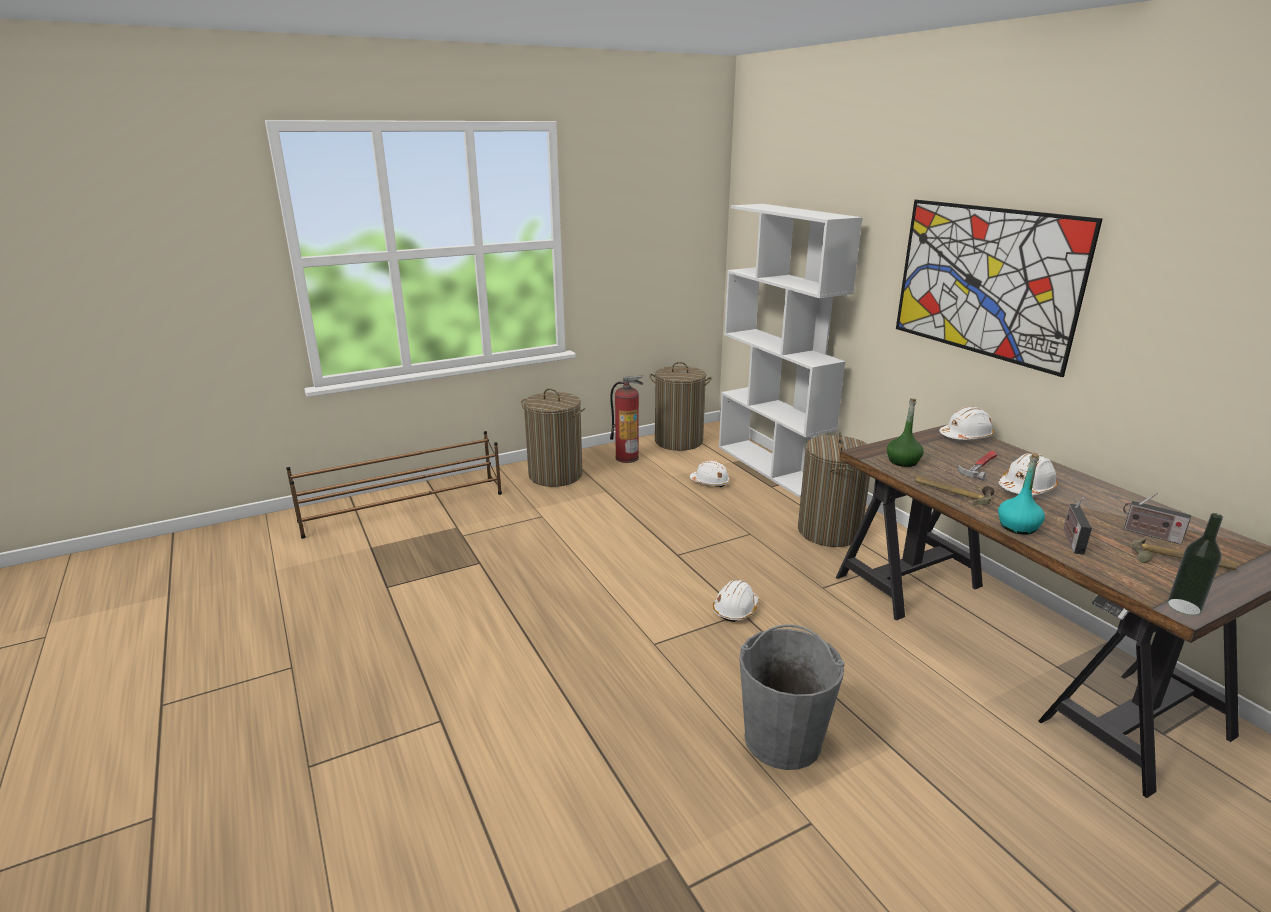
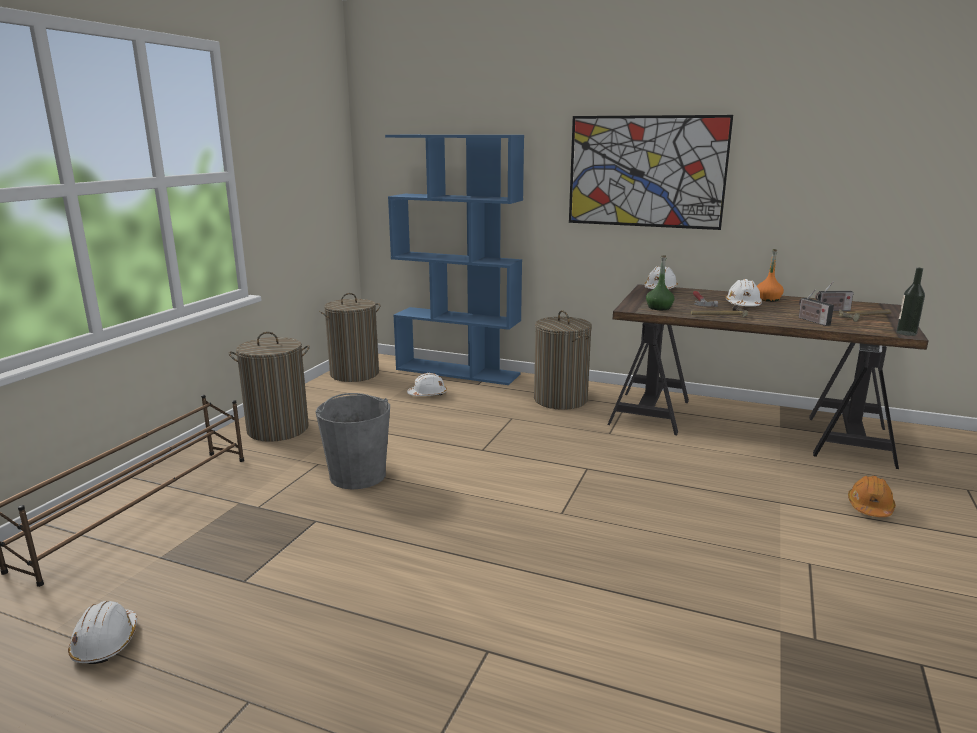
camera: 40 degrees left, 5 degrees down
(627, 457) = (327, 397): fire extinguisher -> none
(735, 609) = (579, 468): white hard hat -> white hard hat (106, 643)
(772, 467) = (458, 371): white bookcase -> blue bookcase
(783, 739) = (726, 528): grey bucket -> grey bucket (358, 475)
(1004, 815) = (870, 507): none -> orange hard hat
(1018, 527) = (780, 322): turquoise bottle -> none
(1087, 490) = (768, 299): none -> orange bottle

